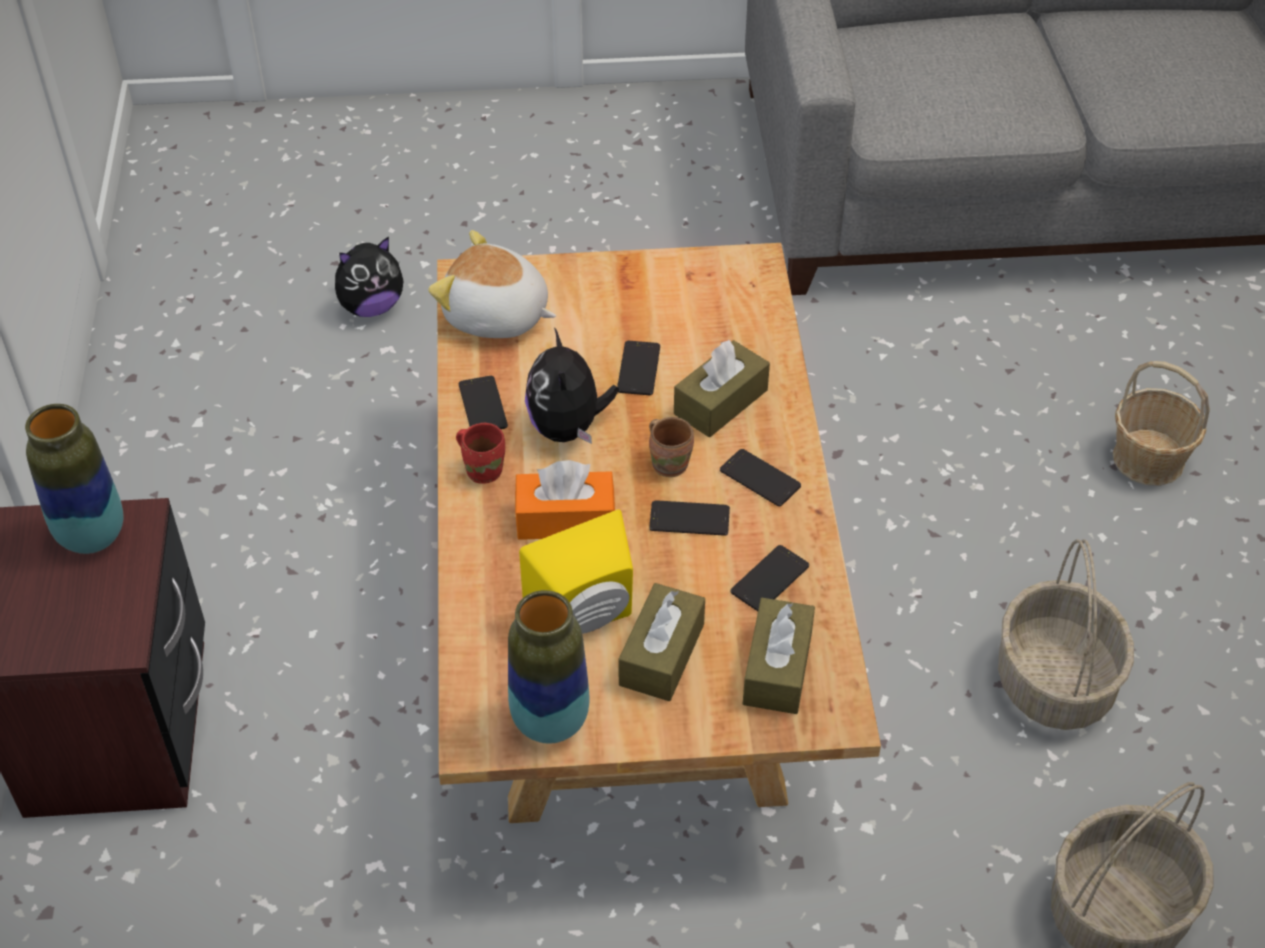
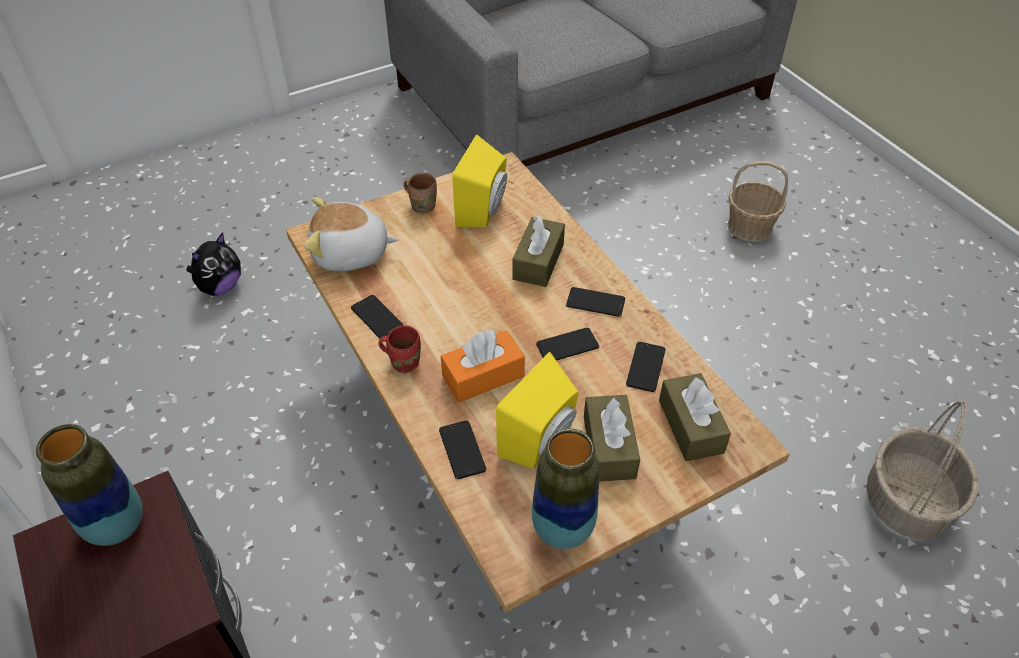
camera: 25 degrees left, 0 degrees up
(568, 428) = (447, 313): plush toy -> none
(638, 369) = (470, 257): phone -> phone (462, 450)
(670, 463) = (531, 313): brown mug -> brown mug (423, 206)
(694, 313) = (485, 211): none -> yellow speaker
(1056, 683) = (785, 375): basket -> none

